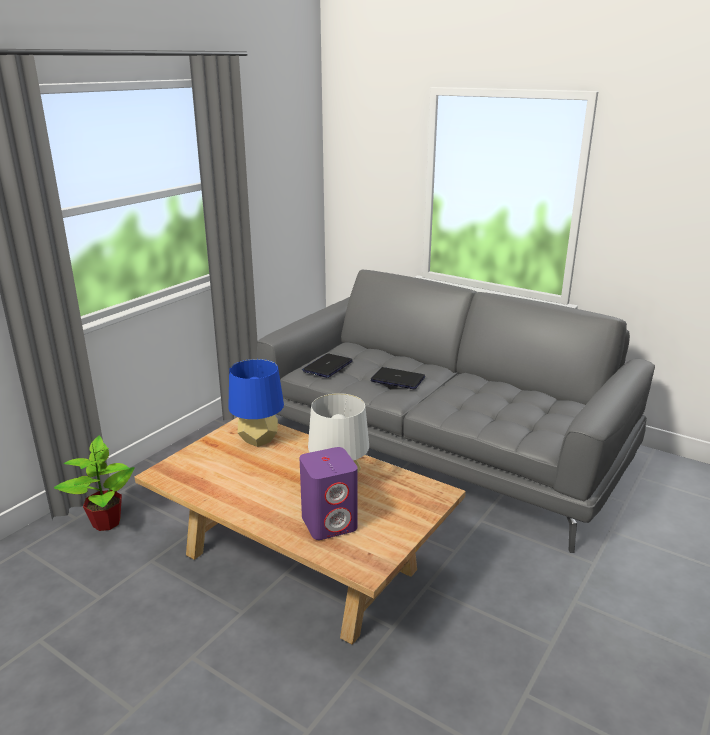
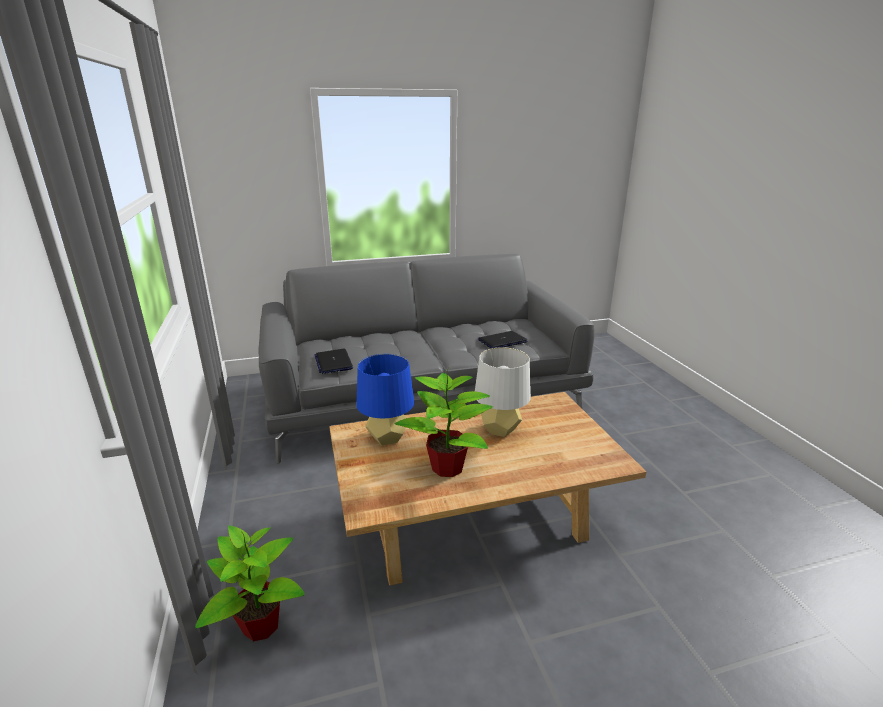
camera: 50 degrees left, 0 degrees up
(250, 482) = (448, 467): none -> potted plant
(330, 522) = (548, 454): purple speaker -> none
(398, 379) = (401, 349): laptop -> laptop (502, 341)

